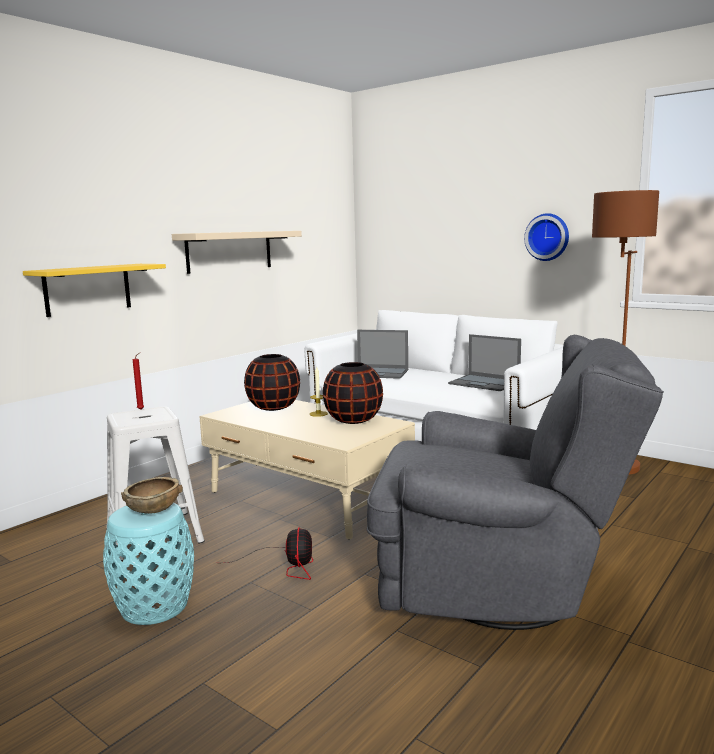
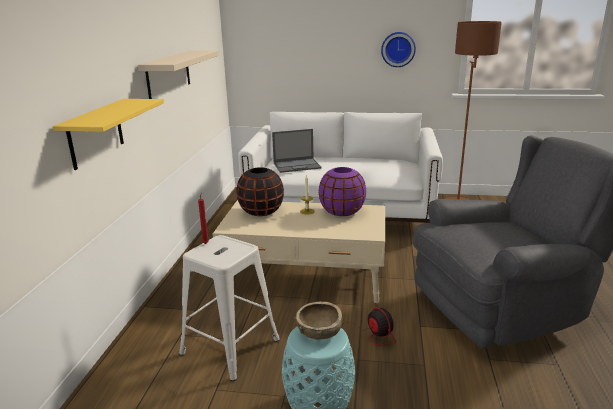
camera: 30 degrees left, 10 degrees up
(353, 420) = (342, 212): black vase -> purple vase
(485, 383) = (384, 163): laptop -> none

